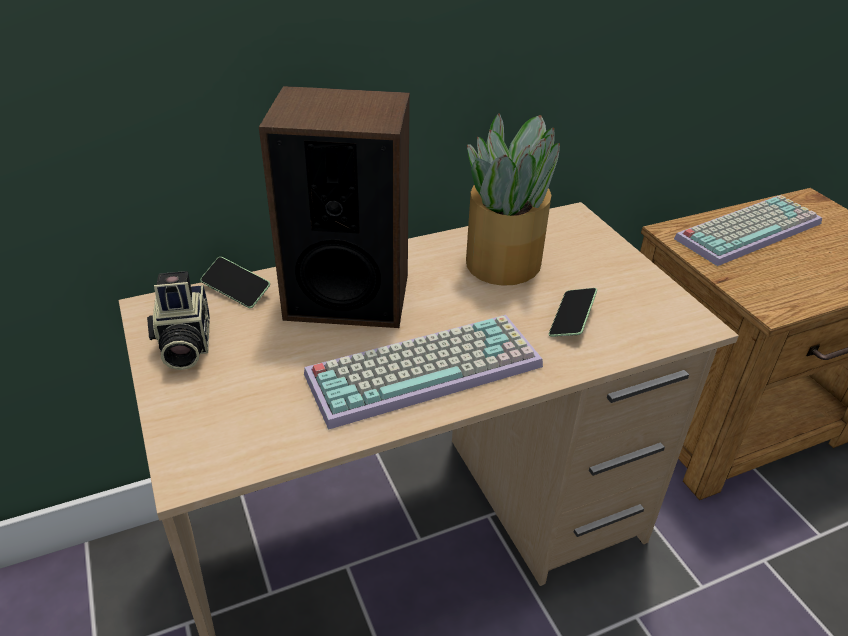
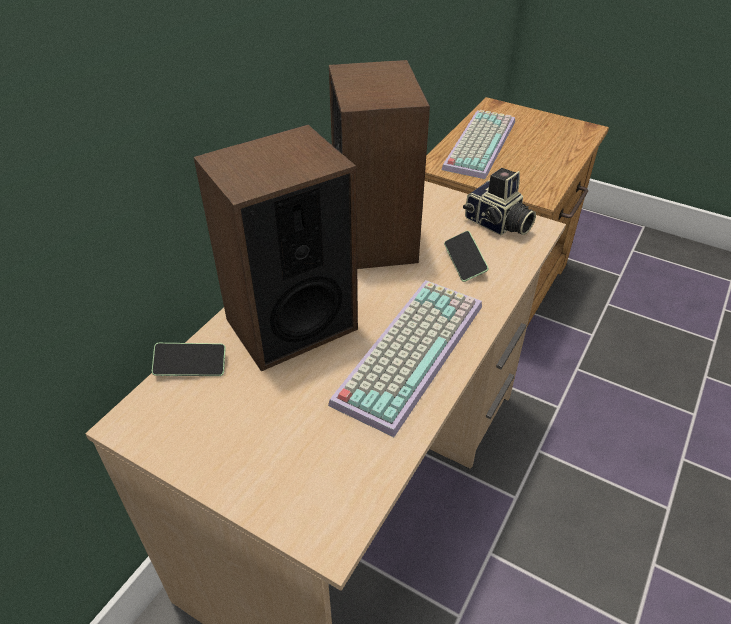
camera: 35 degrees left, 5 degrees up
(183, 344) = (199, 438): camera -> camera (497, 224)
(505, 260) = (375, 237): potted plant -> speaker

